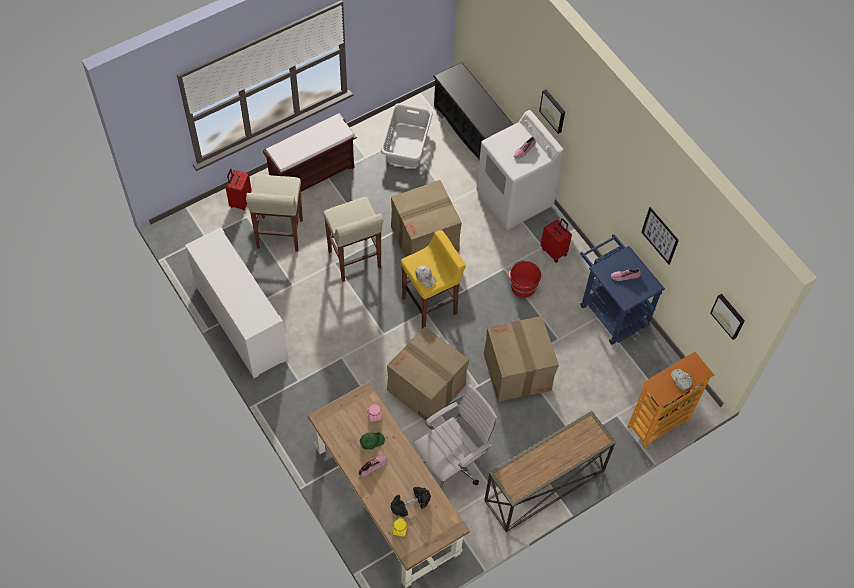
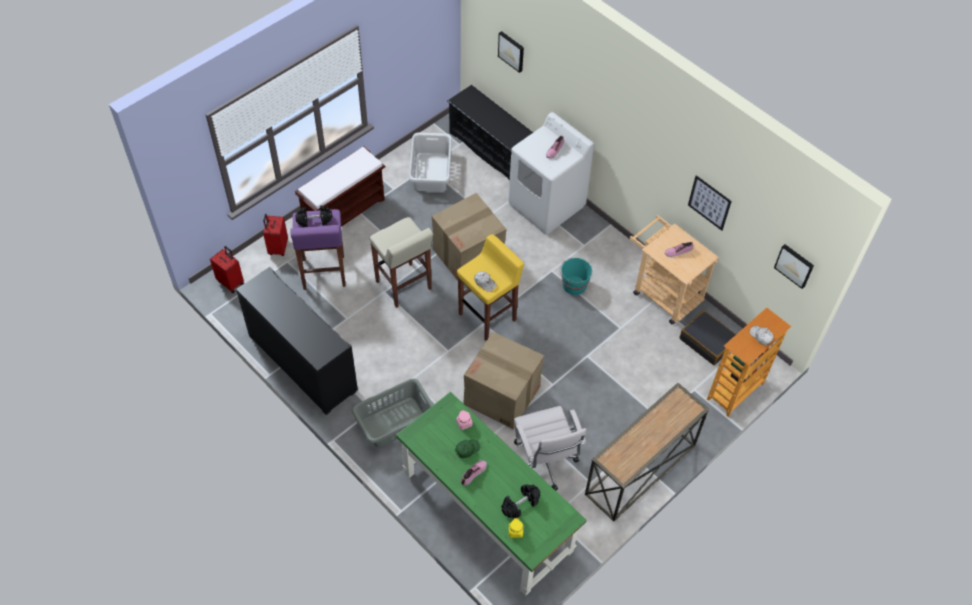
camera: 10 degrees left, 5 degrees down
(241, 322) = (302, 363): white cabinet -> black cabinet
(273, 186) = (314, 220): none -> black dumbbell
(279, 234) = (323, 273): beige stool -> purple stool
(318, 397) = (395, 422): none -> grey laundry basket
(386, 499) = (486, 511): brown desk -> green desk
(452, 463) = (544, 464): white office chair -> white office chair turned 120 degrees clockwise
(517, 372) = (588, 365): cardboard box -> none
(522, 287) = (573, 285): red bucket -> turquoise bucket
(553, 110) = (578, 105): picture -> picture (511, 51)
(554, 251) = (596, 247): red suitcase -> red suitcase (231, 282)
(610, 309) = (663, 292): blue cart -> beige cart
(642, 368) = (707, 342): none -> black suitcase

